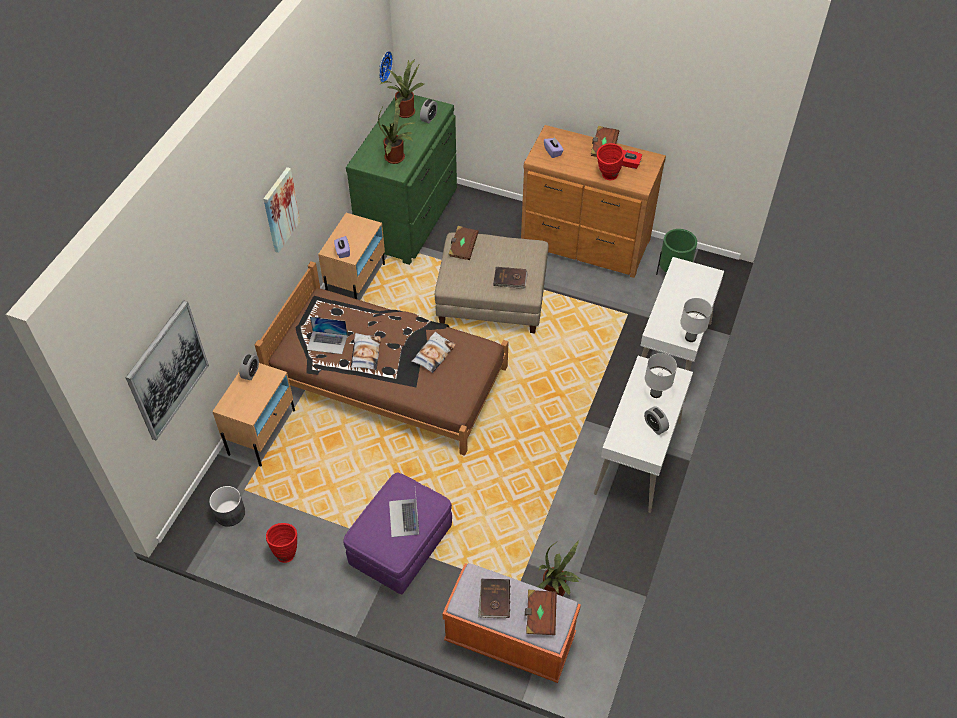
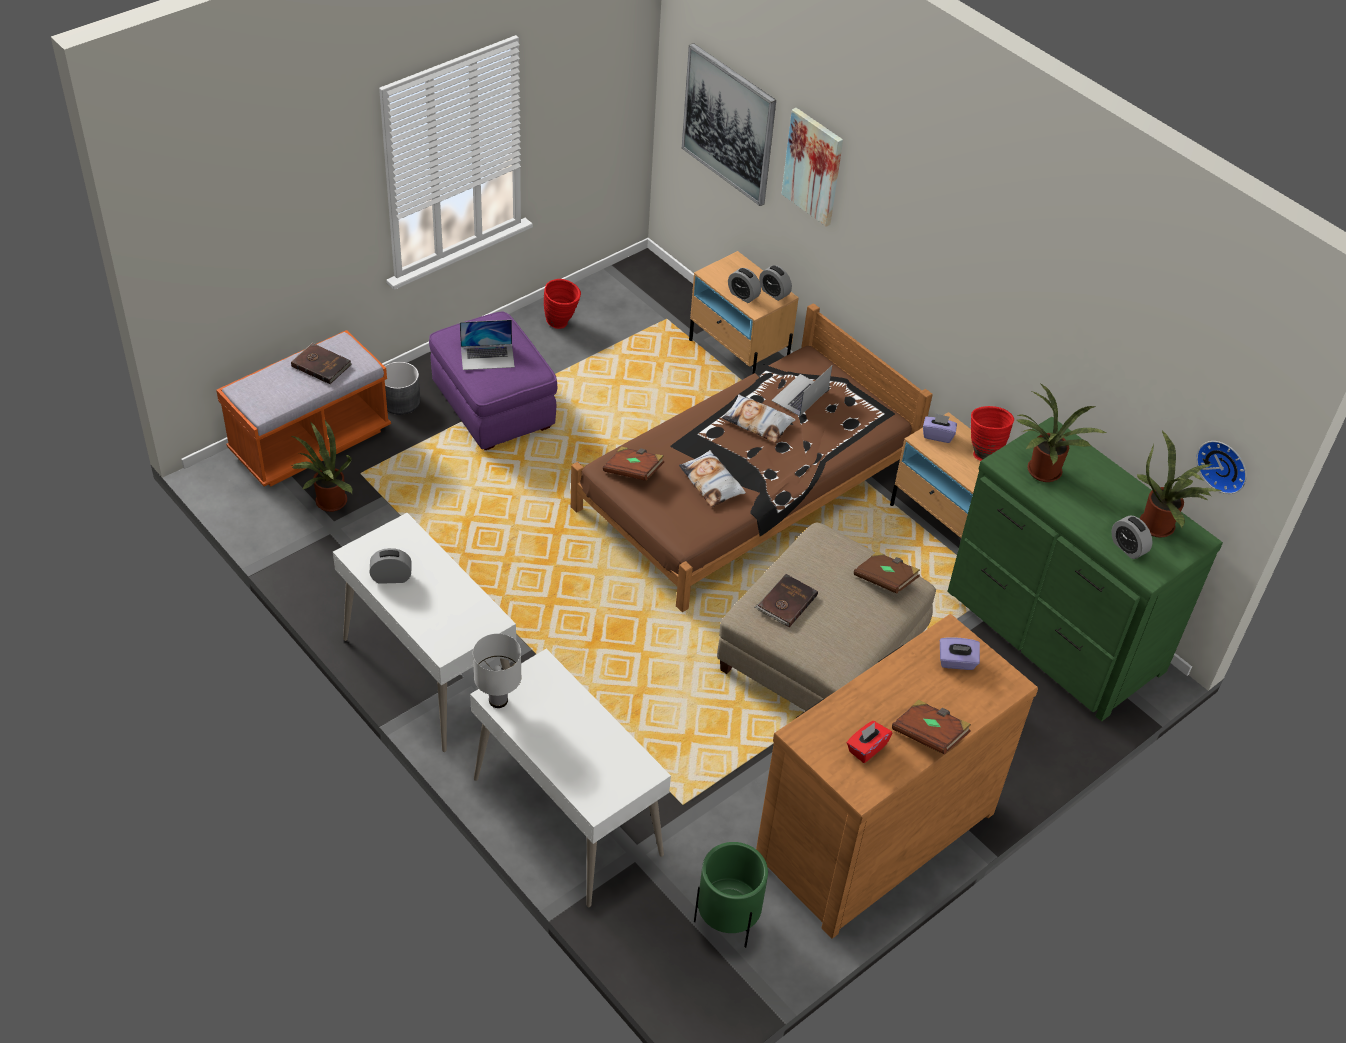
camera: 115 degrees right, 5 degrees down
(229, 513) = (644, 301): grey planter -> grey planter (401, 401)
(263, 387) = (743, 295): none -> alarm clock
(280, 210) = (935, 264): picture -> picture (813, 166)
(404, 518) = (487, 356): laptop -> laptop turned 150 degrees clockwise
(539, 616) = (270, 389): brown book -> brown book (633, 471)
(607, 177) = (852, 701): red vase -> red vase (983, 452)
(655, 393) = (439, 606): white table lamp -> none

